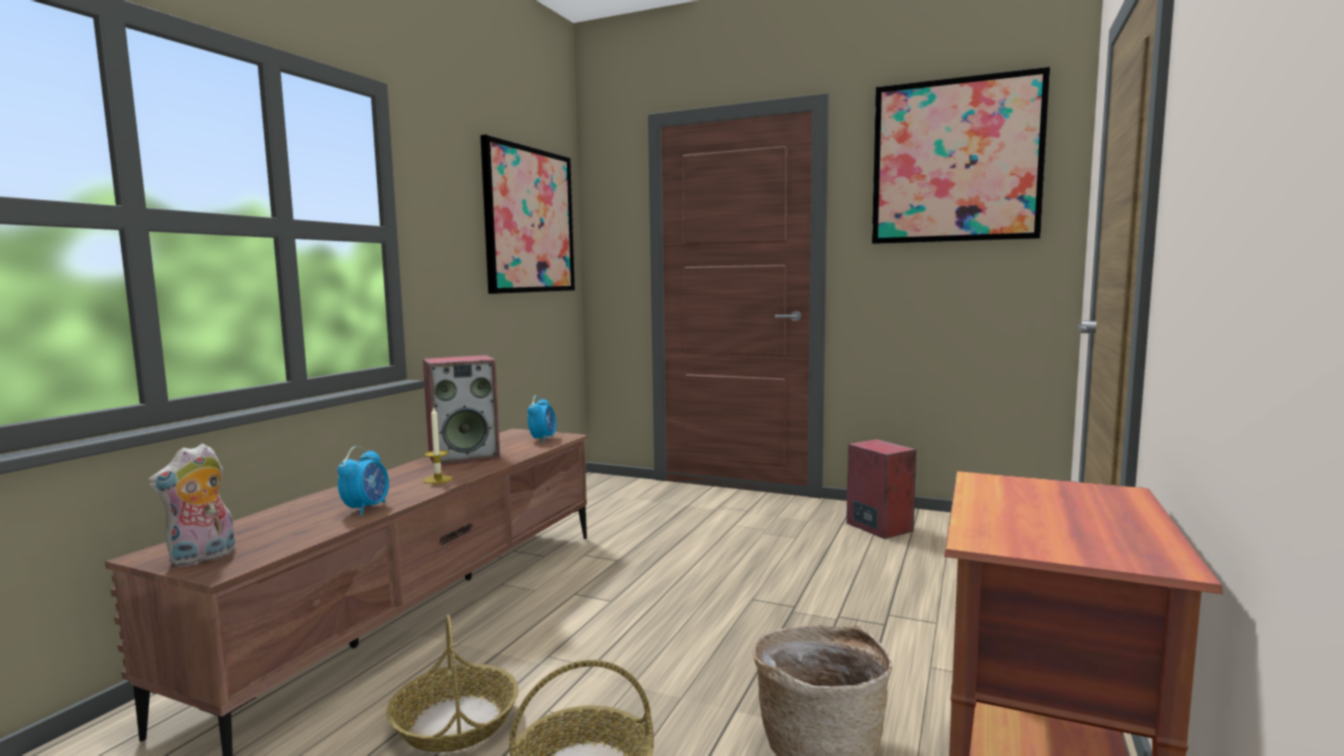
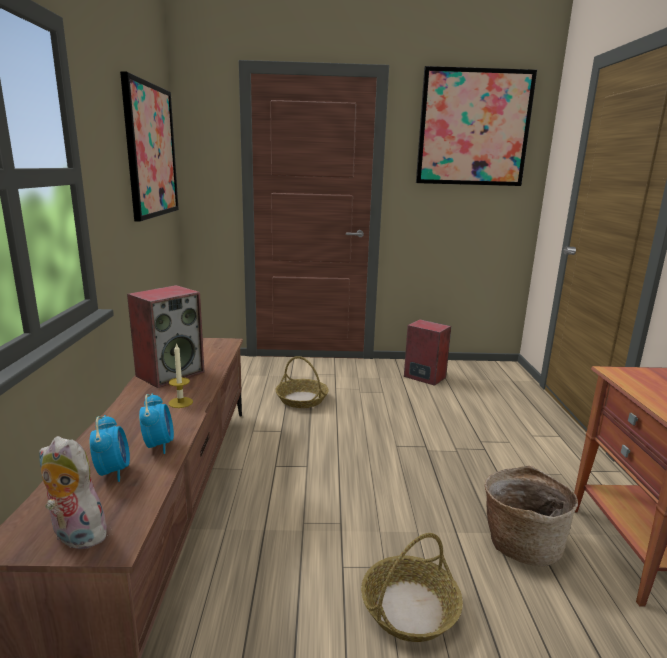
camera: 25 degrees left, 10 degrees up
(203, 558) = (75, 536): plush toy -> plush toy turned 105 degrees clockwise
(455, 721) = (285, 596): basket -> basket (301, 399)
(543, 439) = (212, 346): alarm clock -> alarm clock (113, 471)

